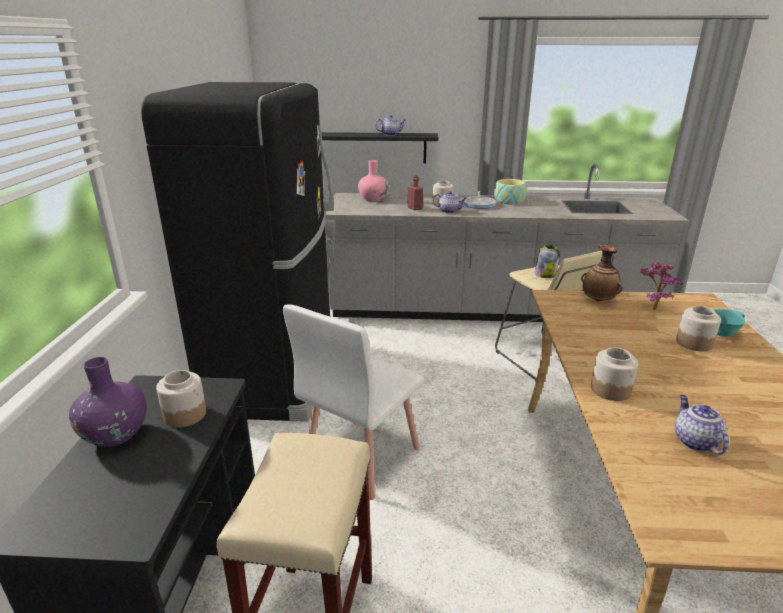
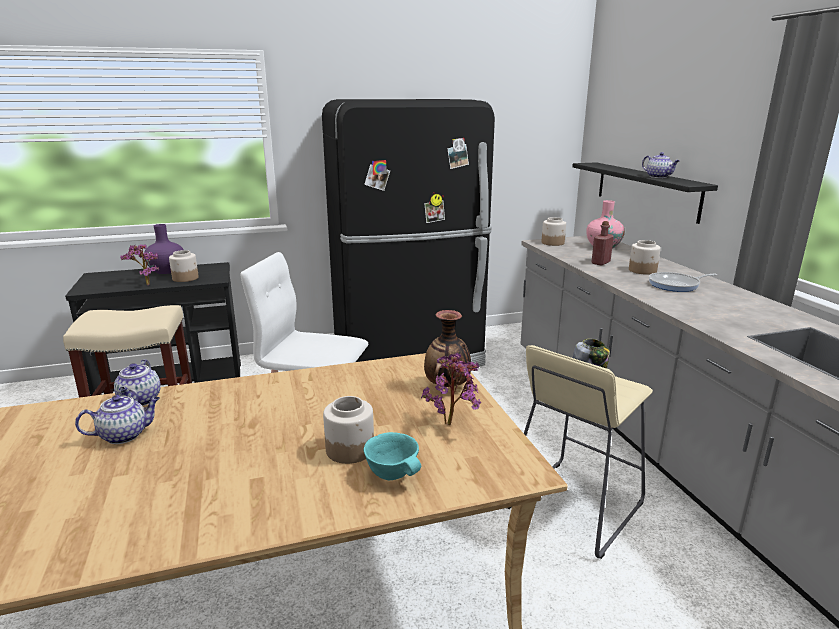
camera: 70 degrees right, 5 degrees down
(177, 455) = (145, 284): none -> potted plant
(449, 211) = (617, 276): teapot -> teapot (140, 401)
(509, 200) = (731, 298): bowl -> none
(610, 389) = (221, 394): jar -> jar (553, 243)

